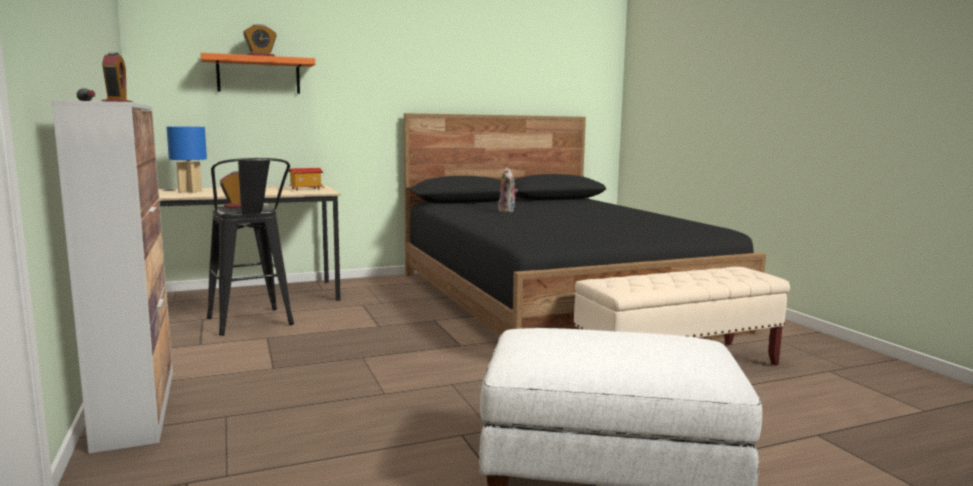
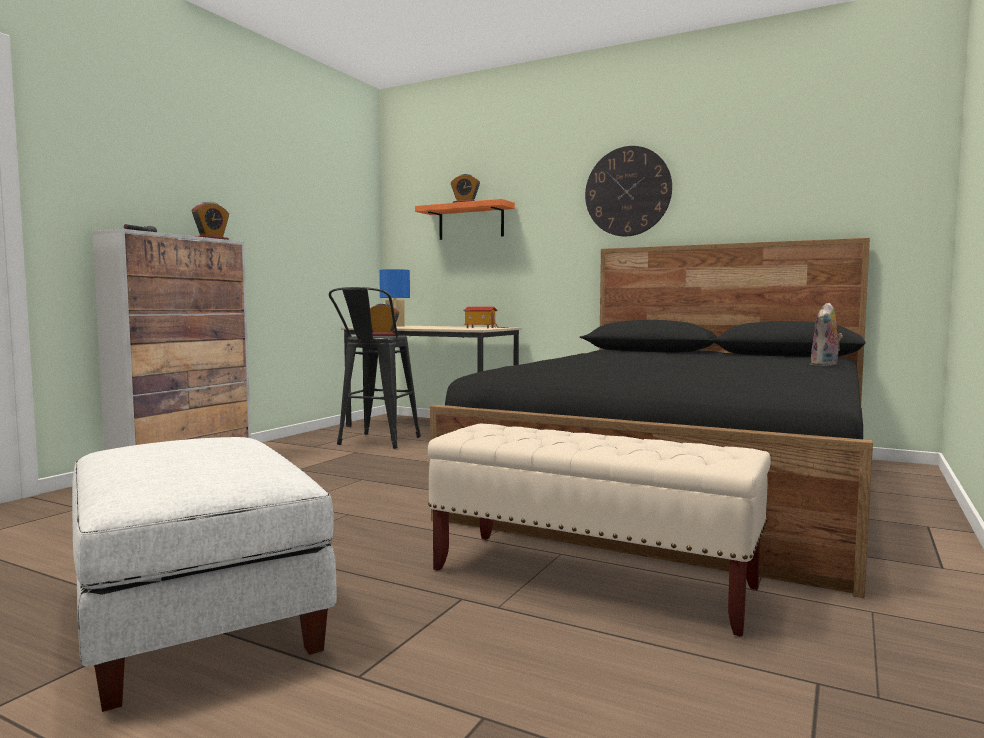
camera: 50 degrees right, 5 degrees down
(422, 64) = (627, 191): none -> wall clock
(508, 211) = (629, 357): plush toy -> plush toy (825, 365)

